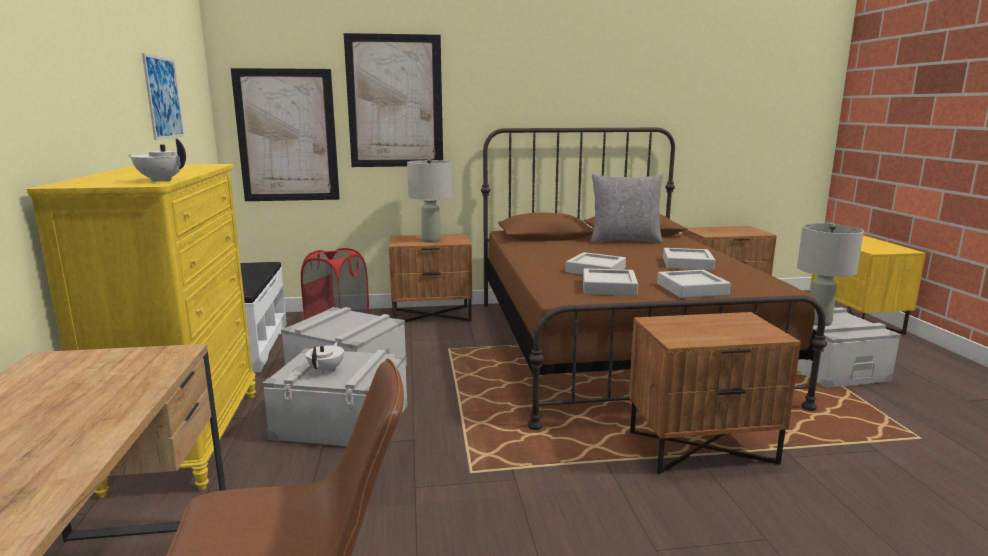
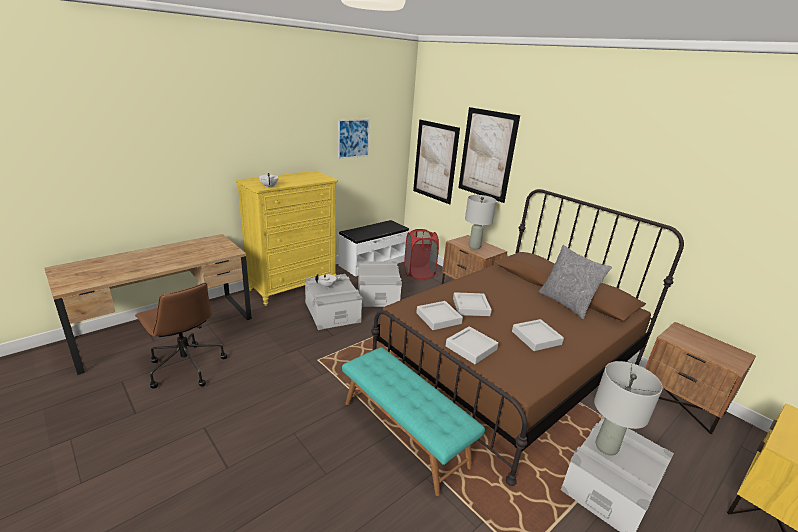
camera: 55 degrees right, 10 degrees up
(701, 447) = (404, 433): brown nightstand -> turquoise bench

